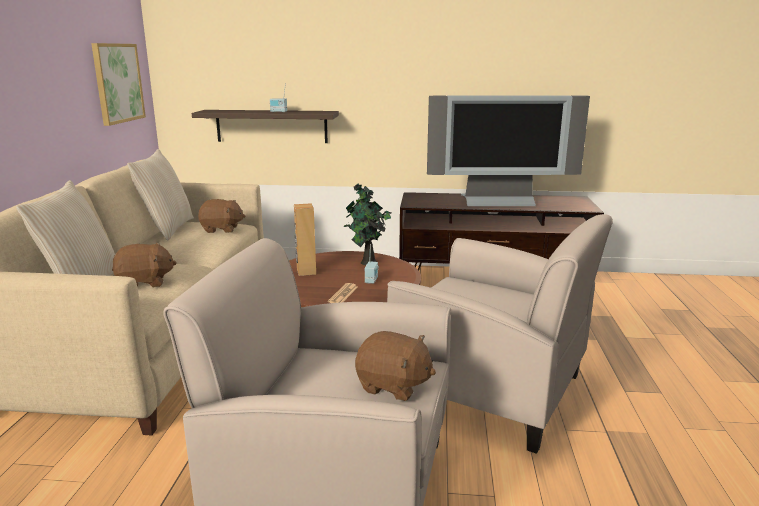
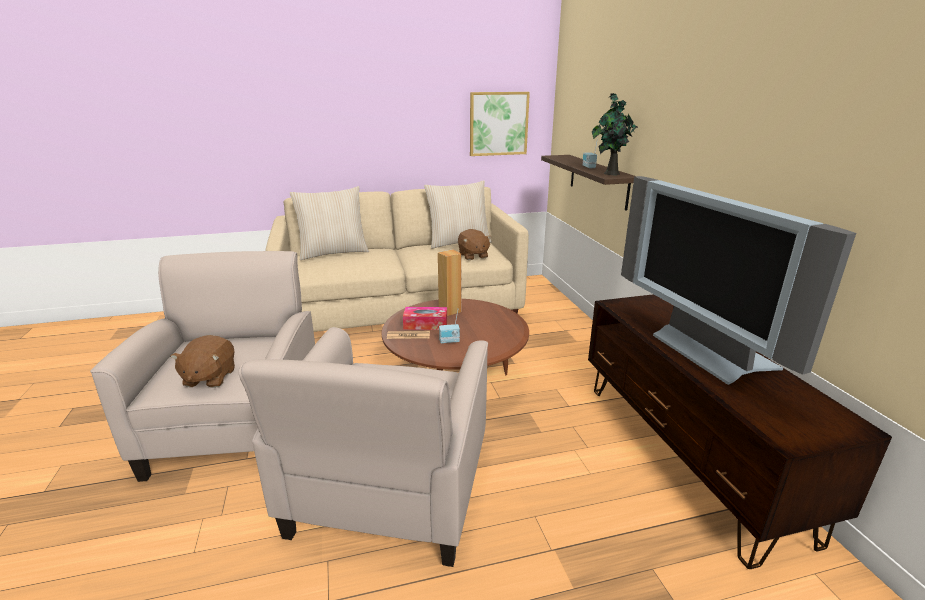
camera: 70 degrees right, 5 degrees up
(145, 283) = (346, 263): brown plush toy -> none
(326, 285) = (425, 324): none -> tissue box
(367, 263) = (493, 331): potted plant -> potted plant (610, 173)

